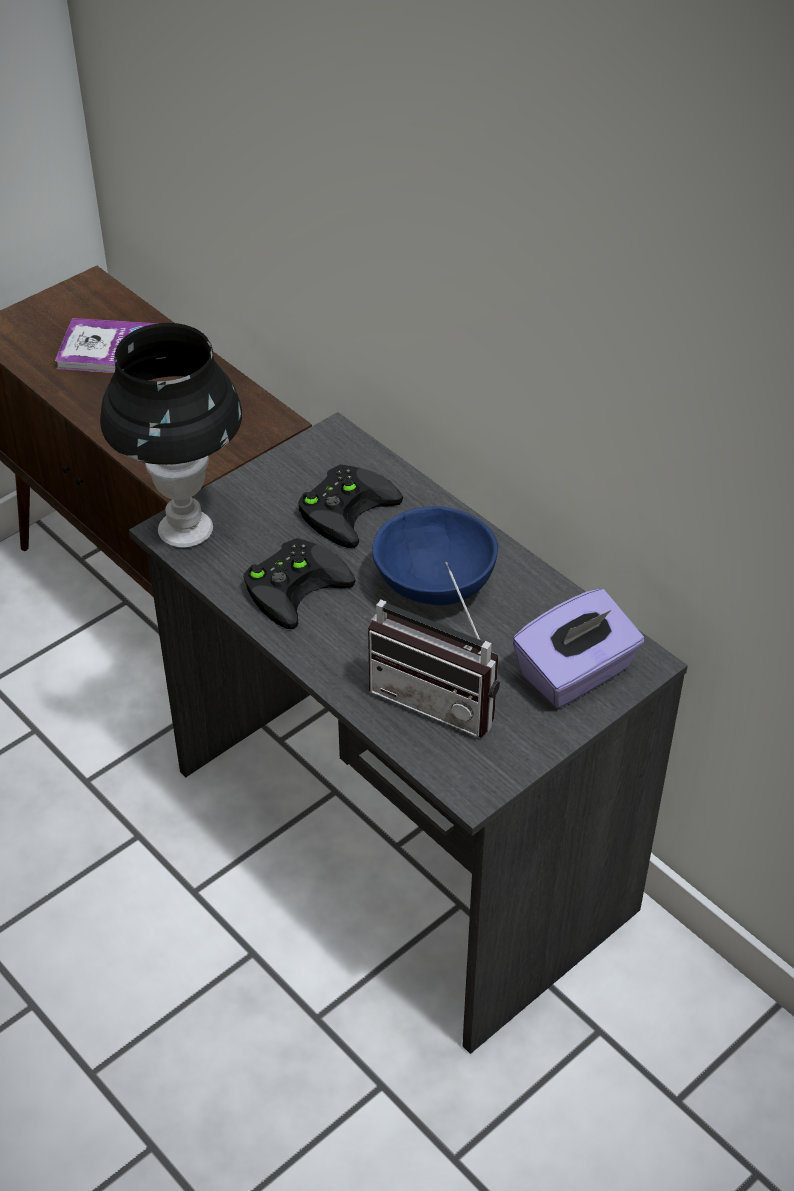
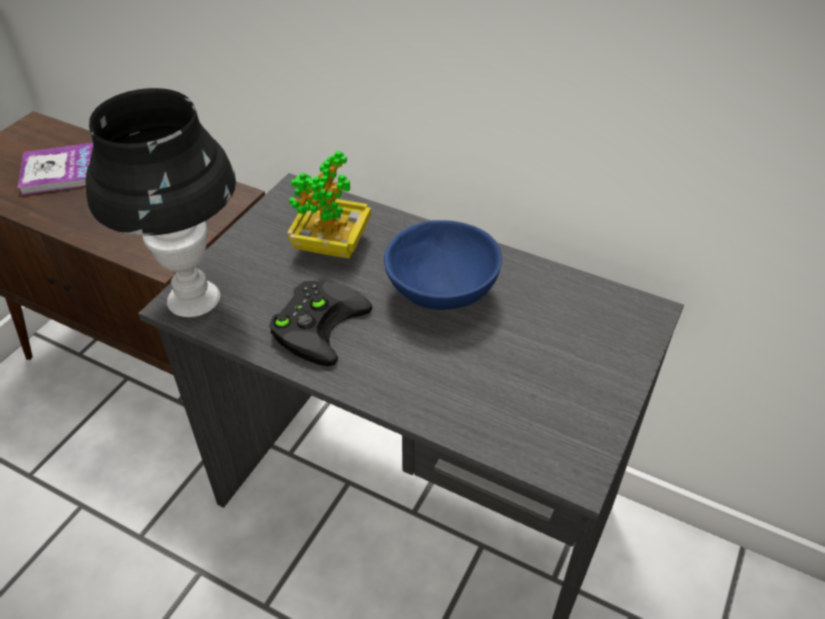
camera: 20 degrees left, 0 degrees up
(346, 507) = (332, 245): black game controller -> potted plant
(440, 697) = (499, 391): radio -> none
(575, 674) = (601, 337): purple tissue box -> none

